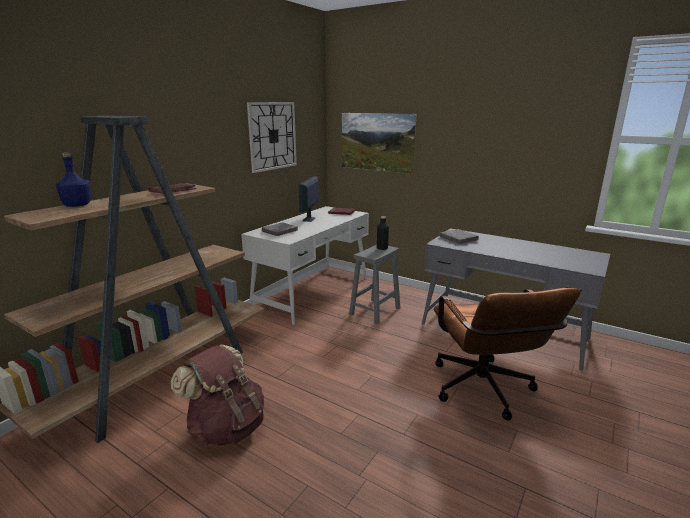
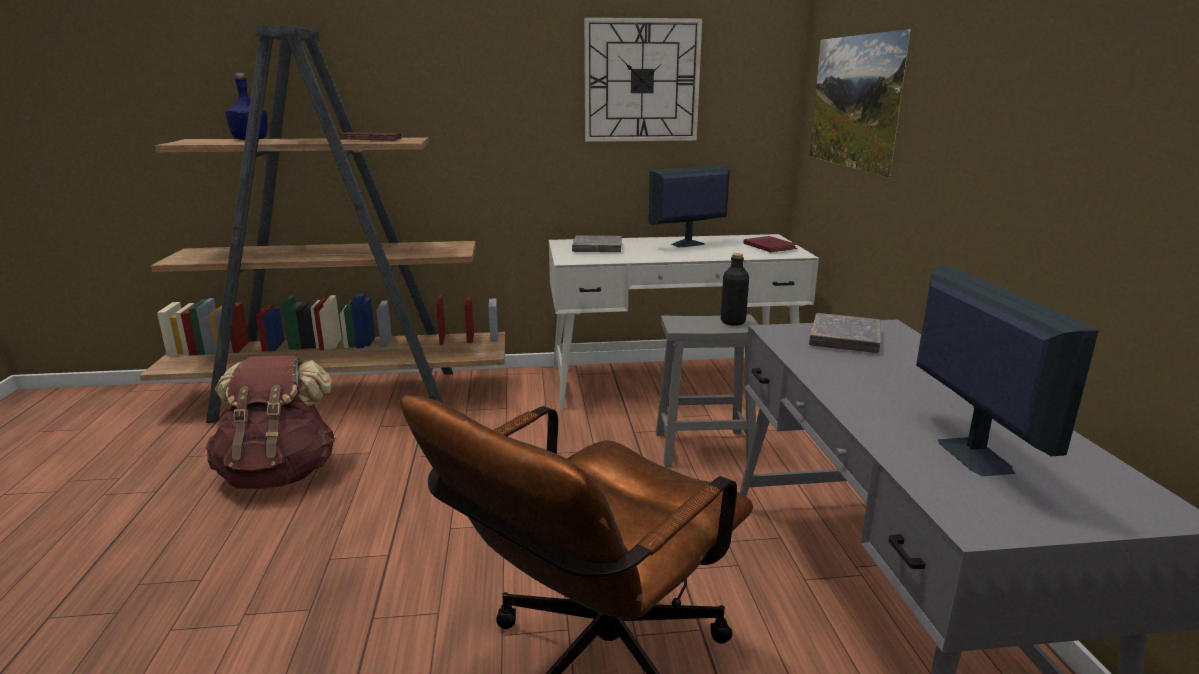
camera: 50 degrees right, 0 degrees up
(556, 257) = (972, 454): none -> monitor

